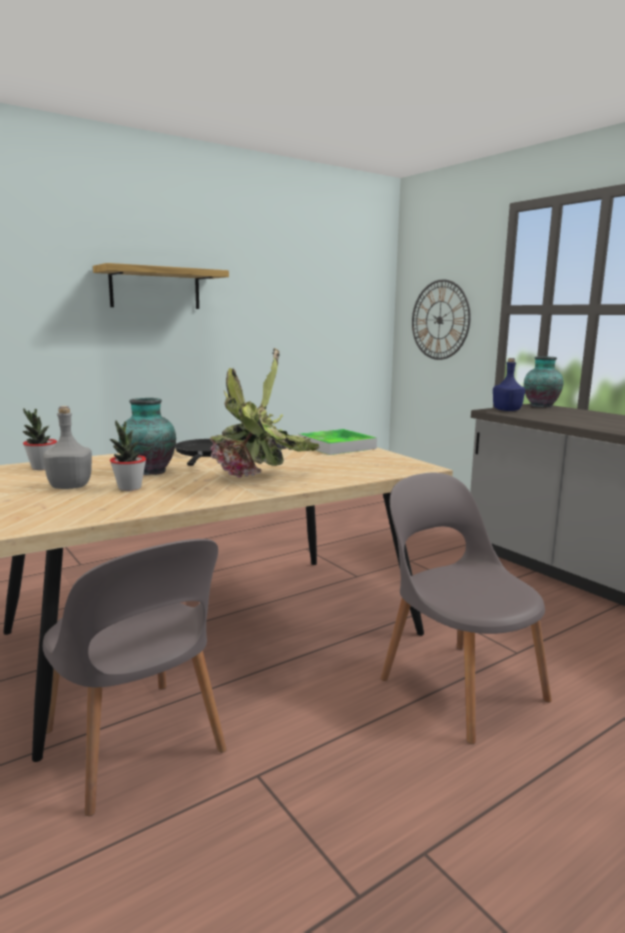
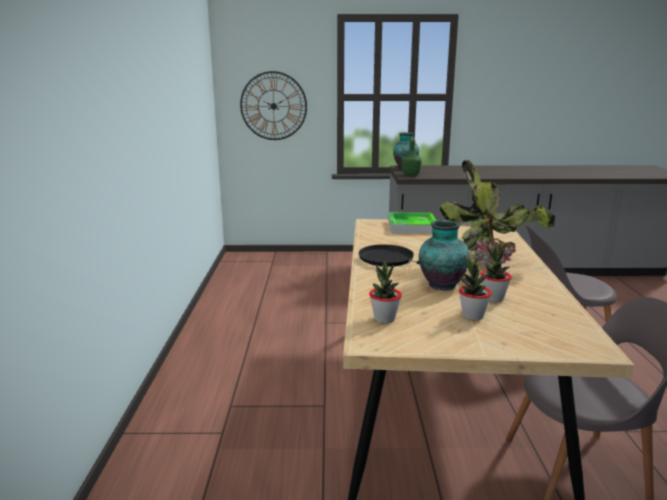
camera: 55 degrees left, 5 degrees up
(71, 486) = (472, 316): grey bottle -> potted plant
(155, 288) = (136, 100): shelf -> none
(506, 410) = (410, 174): blue bottle -> green bottle

